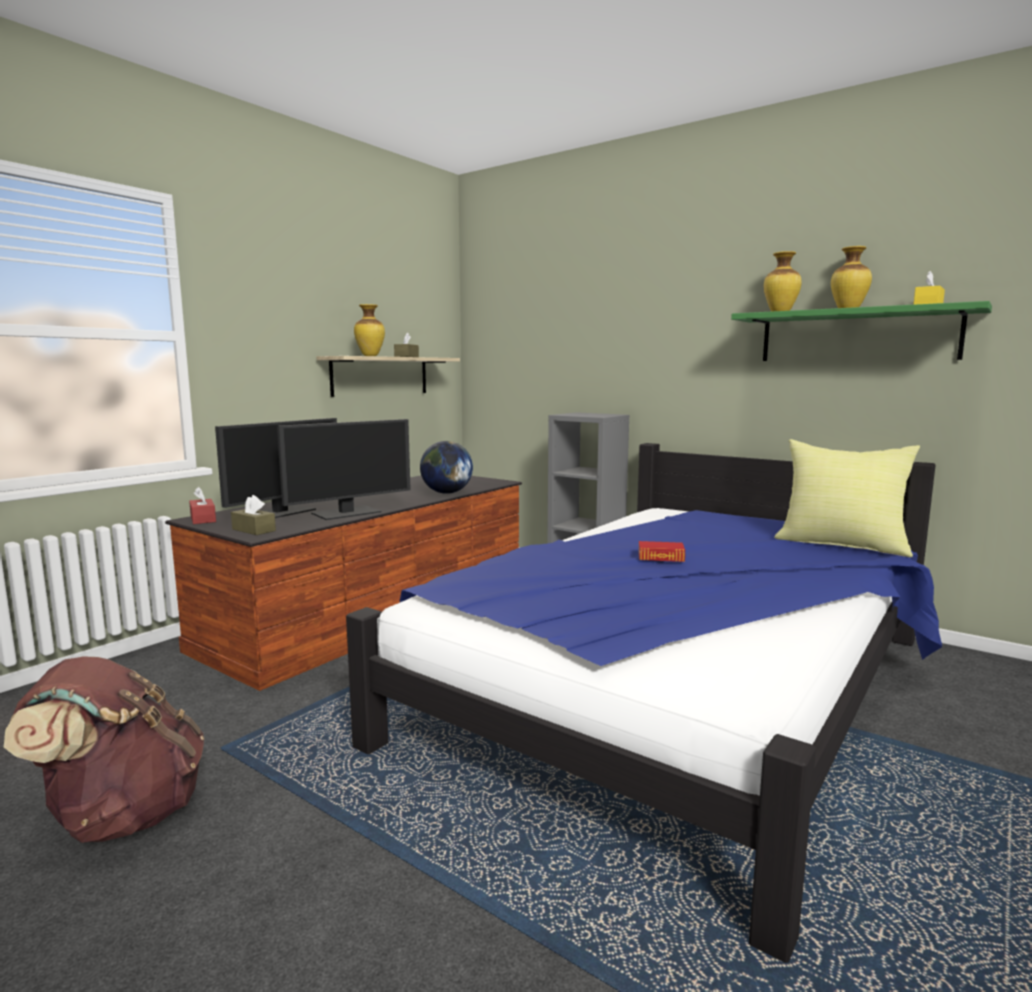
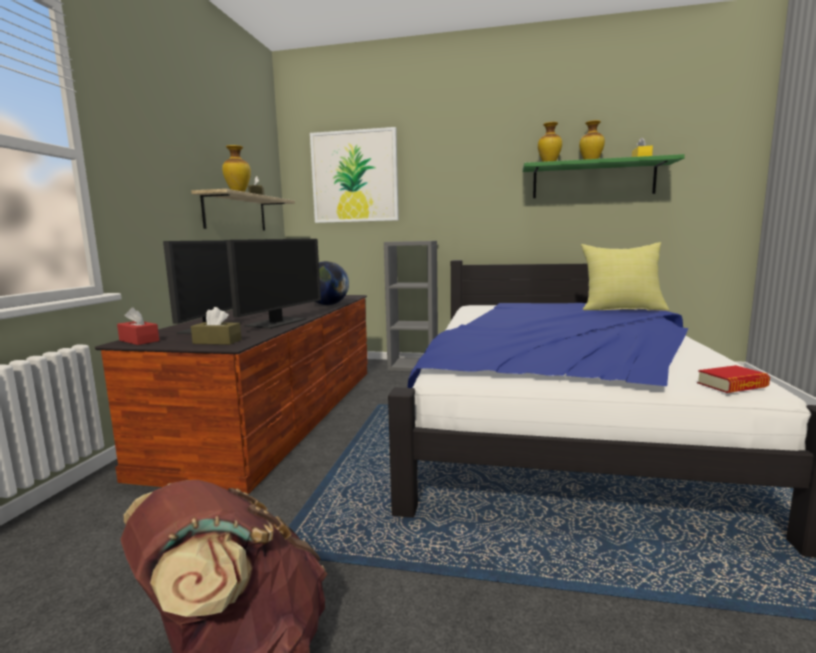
camera: 25 degrees left, 0 degrees up
(537, 327) = (355, 177): none -> picture
(661, 557) = (549, 325): book -> book (732, 385)

